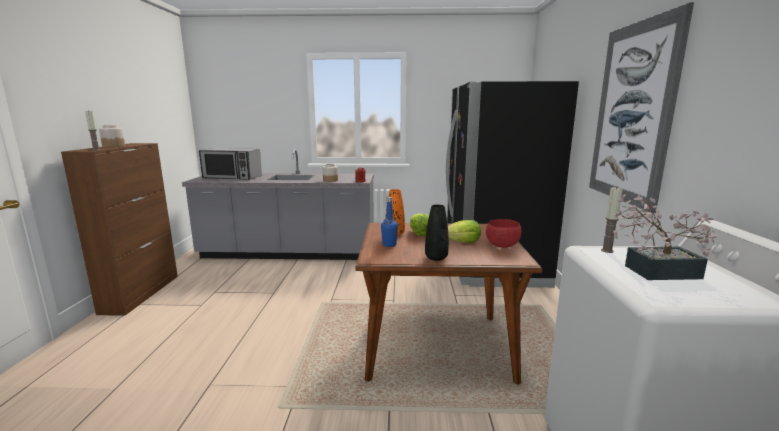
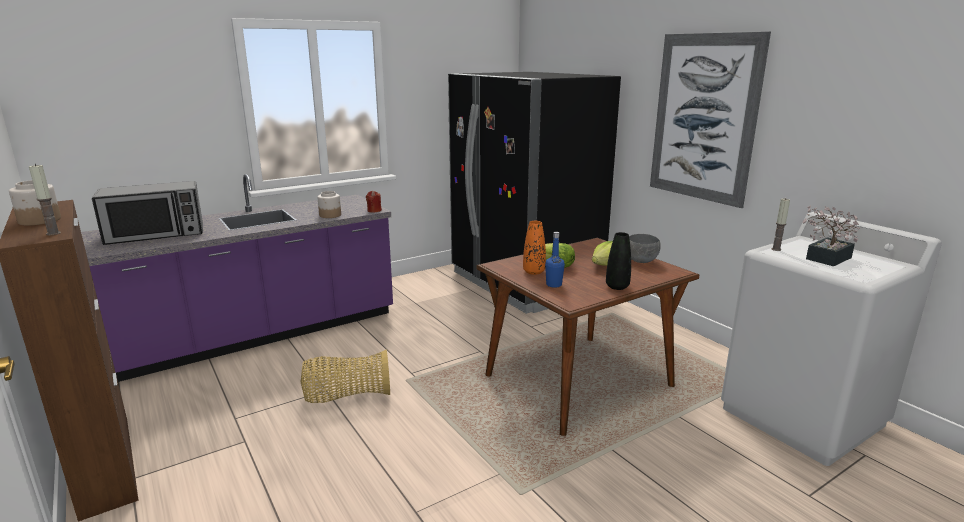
camera: 35 degrees left, 5 degrees up
(278, 300) = (347, 396): none -> basket
(289, 253) = (261, 333): grey counter -> purple counter
(502, 246) = (642, 261): red bowl -> grey bowl

